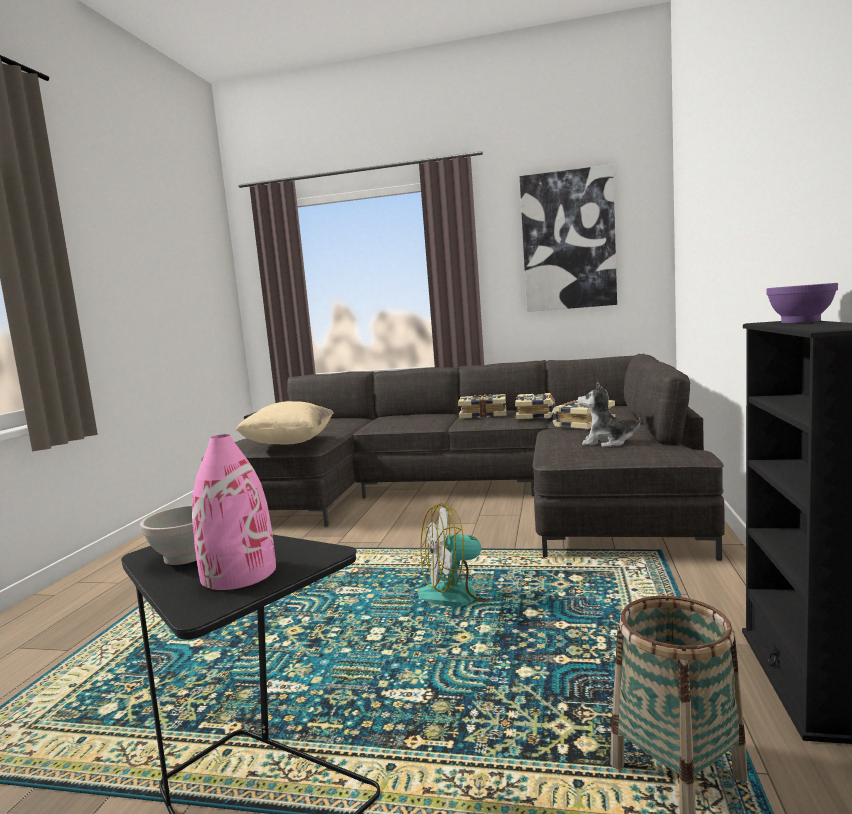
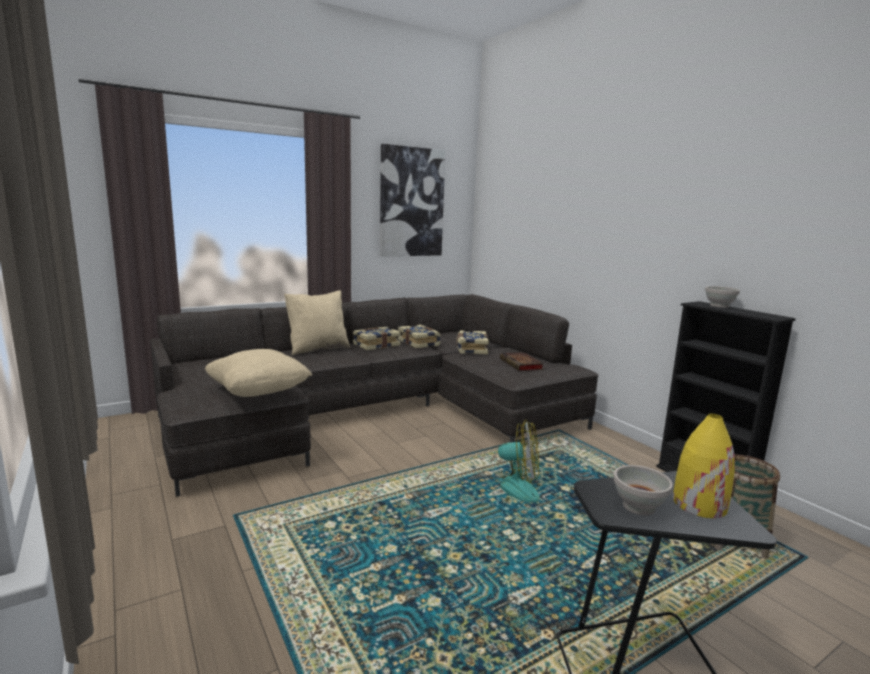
camera: 45 degrees left, 5 degrees up
(239, 573) = (698, 504): pink vase -> yellow vase
(420, 415) = (317, 349): none -> beige pillow
(461, 594) = (509, 490): fan -> fan turned 105 degrees counterclockwise
(606, 443) = (522, 365): plush toy -> book
(801, 321) = (719, 306): purple bowl -> white bowl

